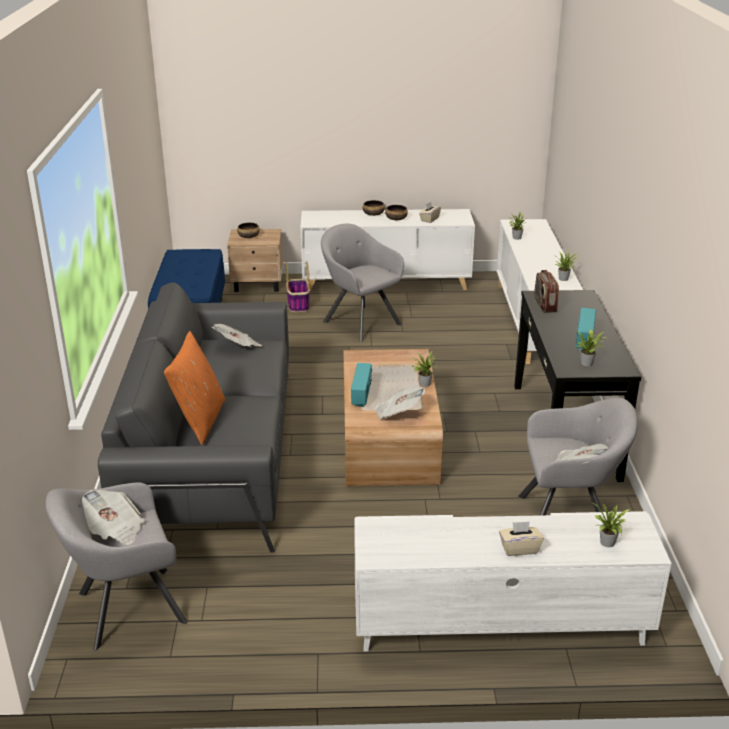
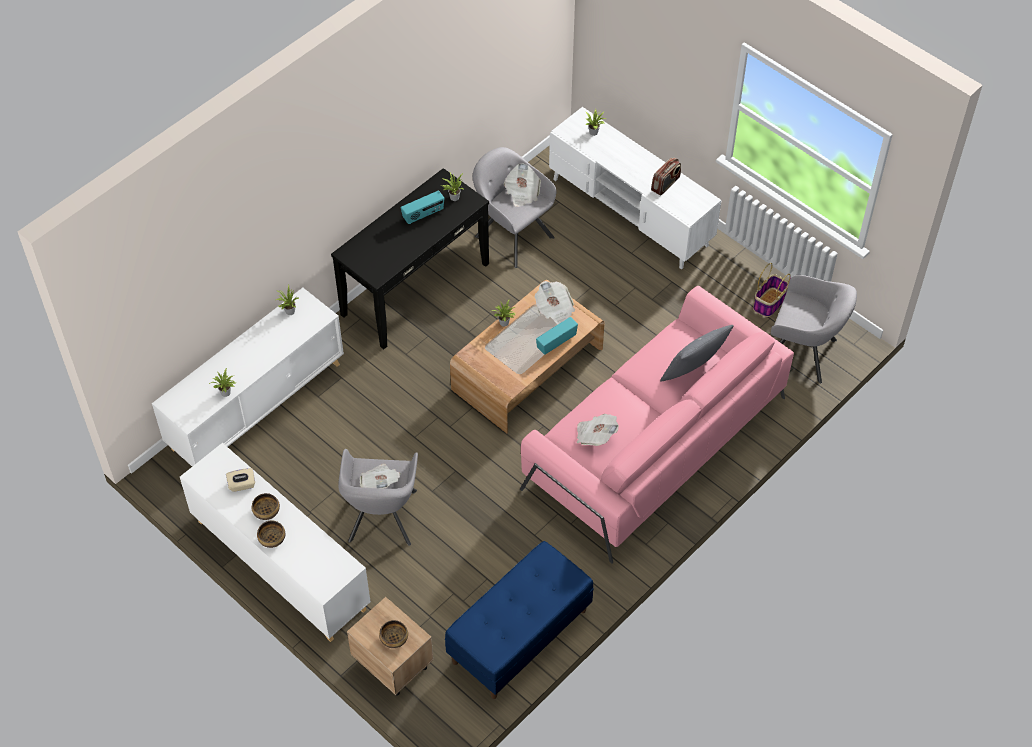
camera: 135 degrees left, 25 degrees up
(114, 529) = (806, 327): newspaper -> newspaper (380, 483)
(200, 420) = (693, 371): orange pillow -> grey pillow
(212, 453) = (654, 442): grey sofa -> pink sofa
(298, 304) = (398, 592): basket -> basket (769, 303)
(519, 548) = (636, 157): beige tissue box -> none
(544, 305) = (389, 263): radio -> radio (665, 184)

